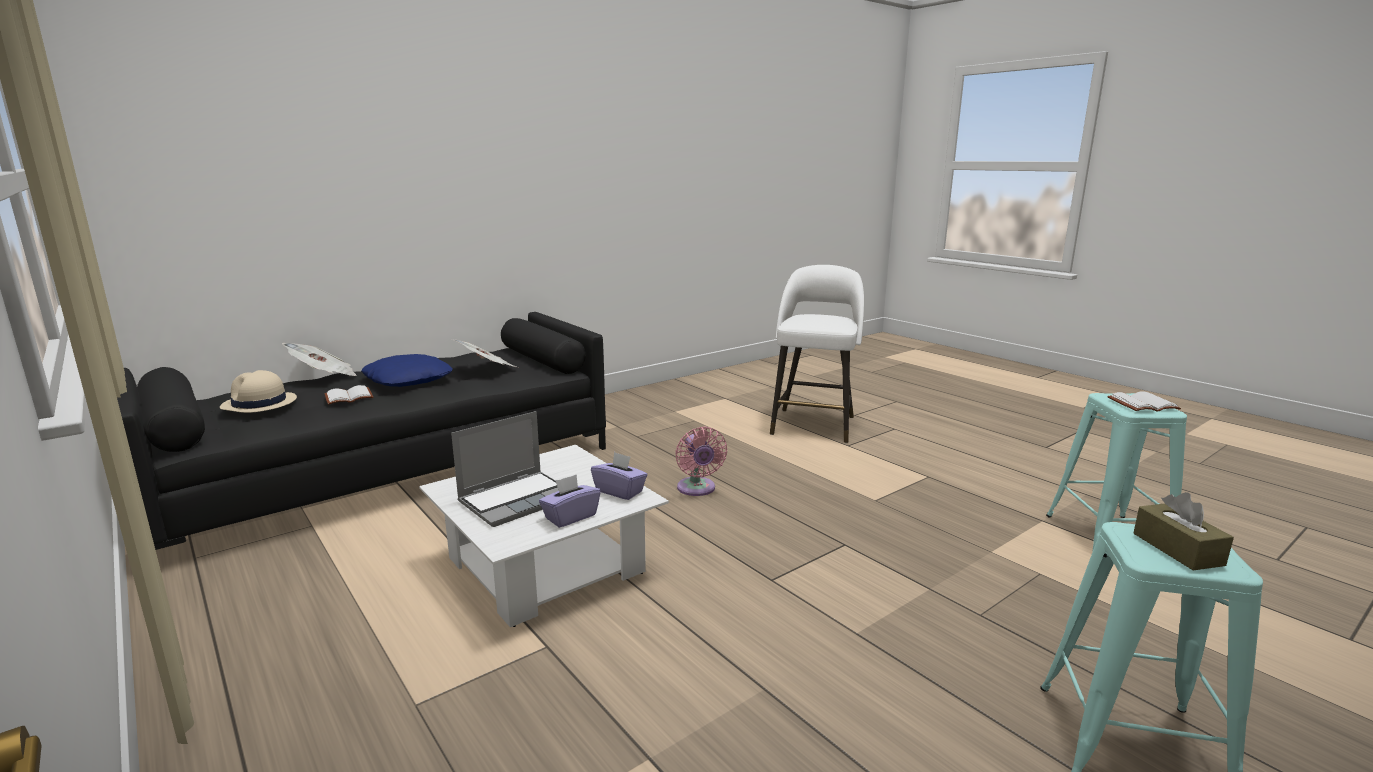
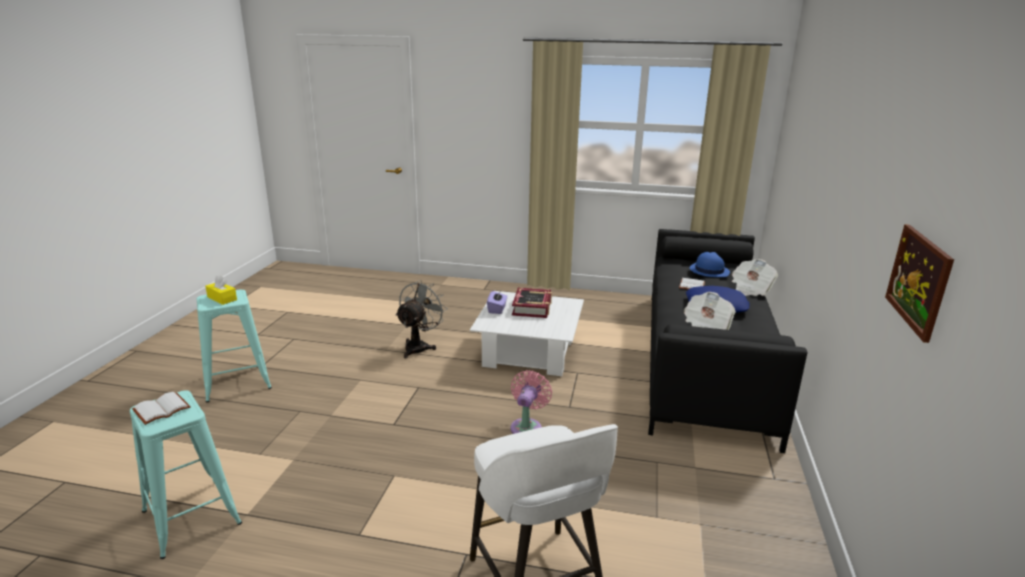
camera: 140 degrees right, 5 degrees up
(259, 404) = (709, 271): beige hat -> blue hat
(517, 499) = (532, 307): laptop -> book
(620, 491) = (498, 325): purple tissue box -> none
(642, 182) = (918, 280): none -> picture
(692, 664) = (419, 346): none -> grey fan
(697, 489) = (527, 426): pink fan -> pink fan turned 75 degrees clockwise
(1177, 549) = (222, 298): brown tissue box -> yellow tissue box

